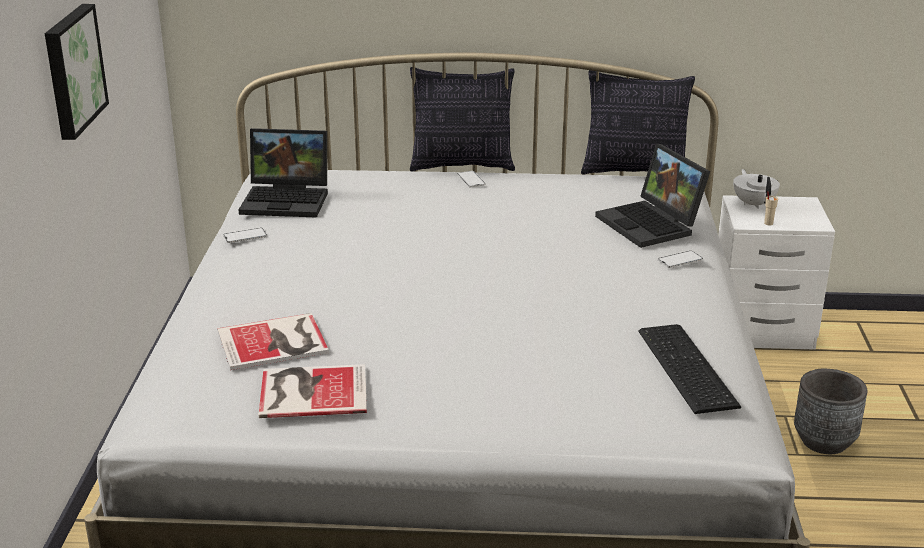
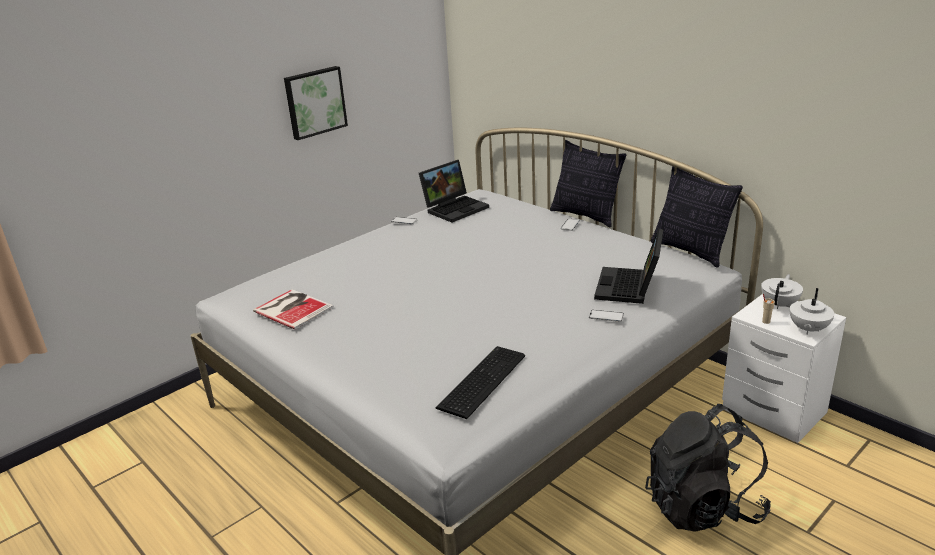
camera: 45 degrees right, 0 degrees up
(275, 342) = (321, 279): book -> none
(288, 200) = (455, 208): laptop -> laptop turned 90 degrees counterclockwise
(809, 218) = (808, 329): none -> white teapot
(824, 441) = (703, 507): grey planter -> black backpack

